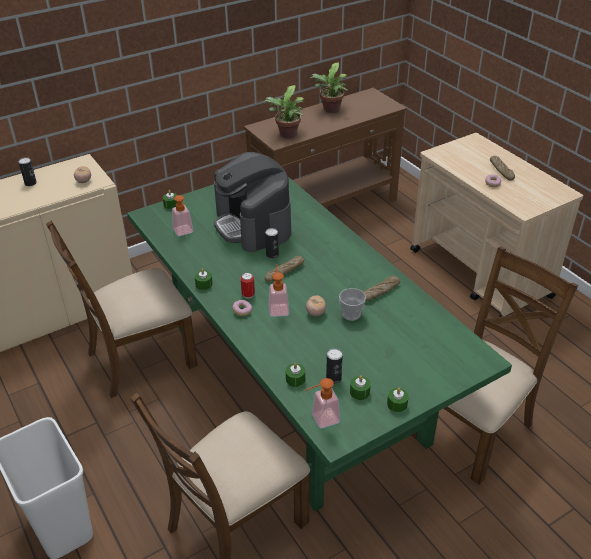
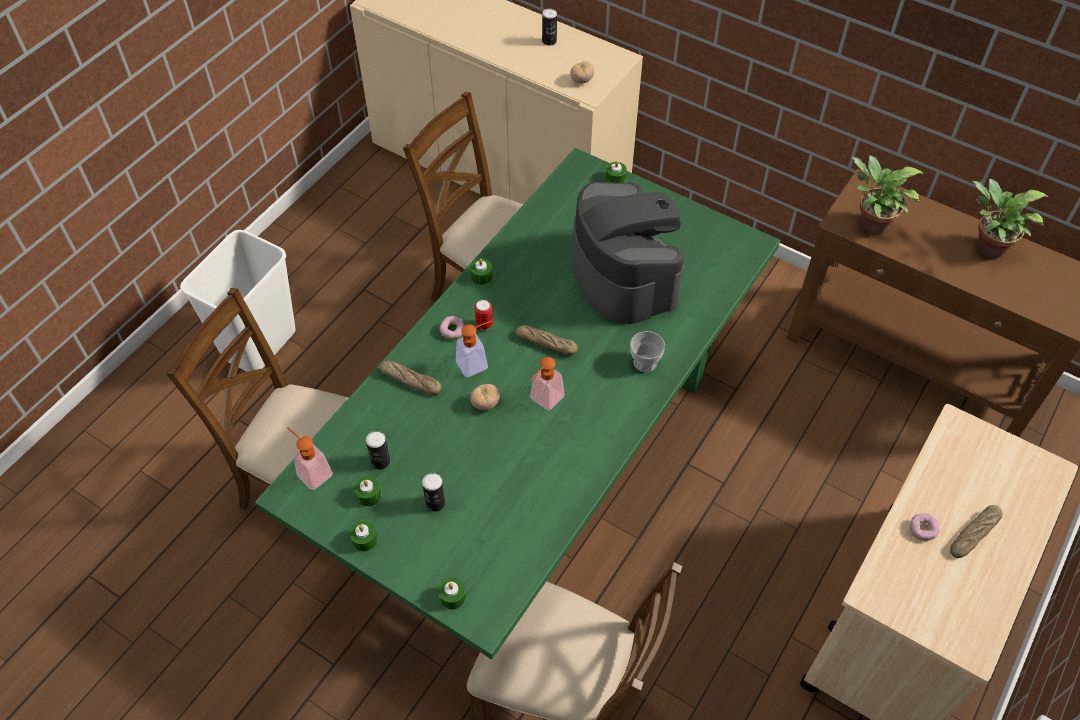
camera: 65 degrees right, 15 degrees up
(184, 232) = (567, 216): soap dispenser -> soap dispenser (543, 401)
(253, 225) = (624, 274): coffee machine -> coffee machine turned 120 degrees clockwise
(272, 255) = (574, 318): can -> can (435, 503)
(295, 379) = (363, 425): green candle -> green candle (452, 597)
(351, 314) = (501, 441): cup -> cup (645, 362)
(380, 292) = (562, 459): bread -> bread (411, 381)

